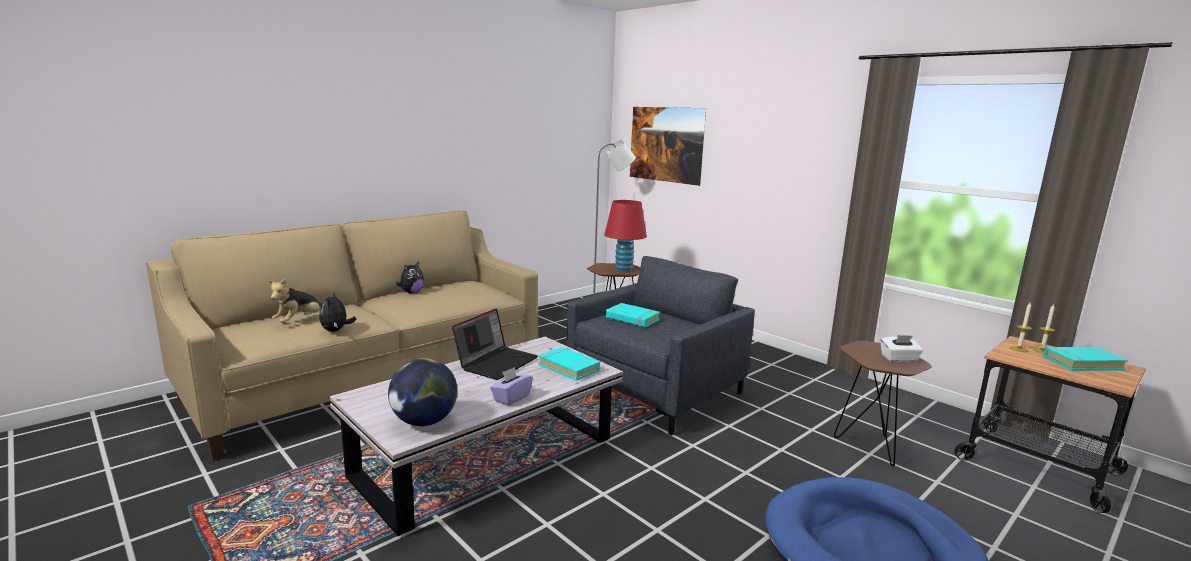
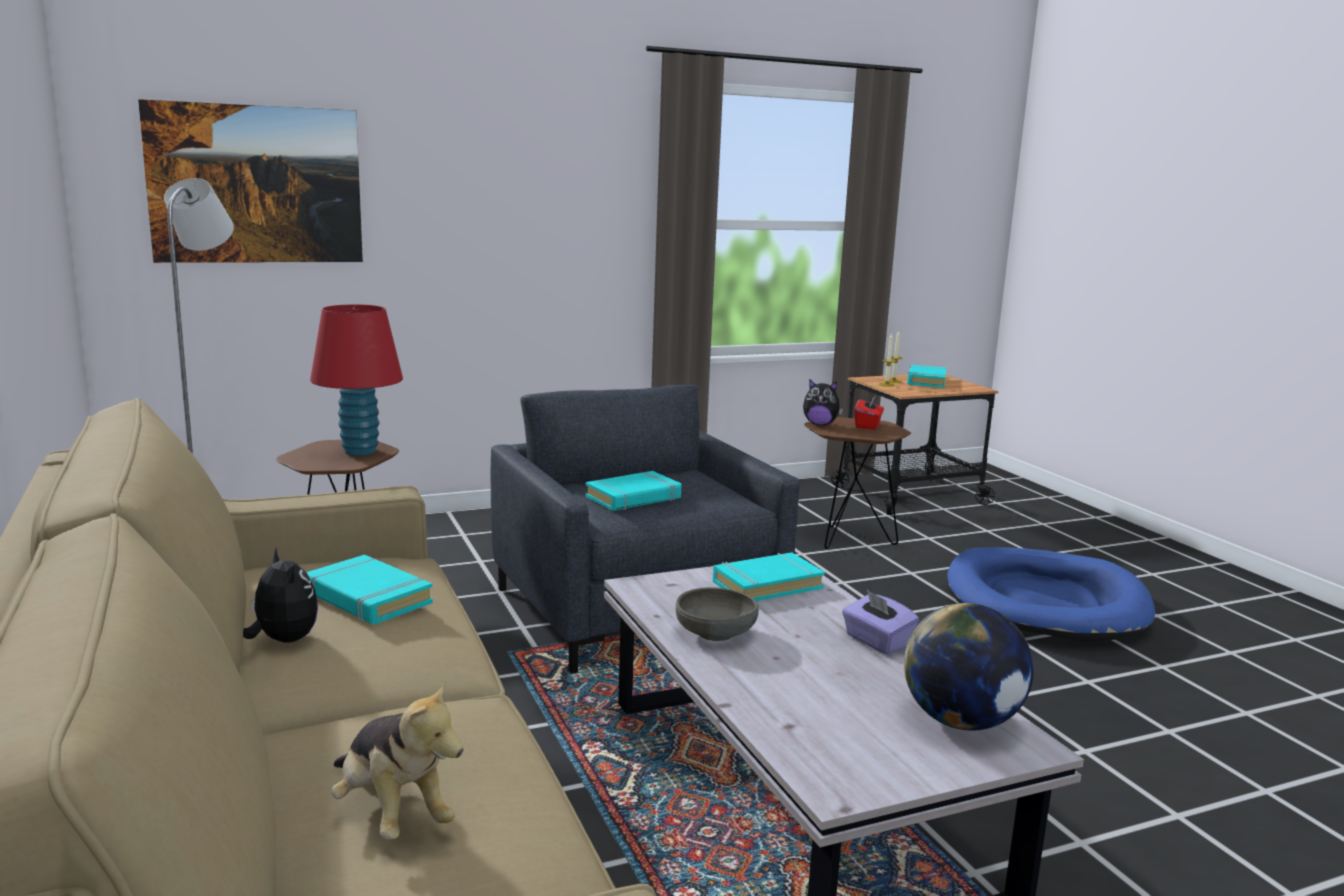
camera: 70 degrees left, 0 degrees up
(336, 330) = (514, 758): plush toy -> plush toy (820, 424)
(451, 295) = (367, 598): none -> turquoise book
(497, 362) = (715, 634): laptop -> grey bowl
(899, 359) = (868, 425): white tissue box -> red tissue box

